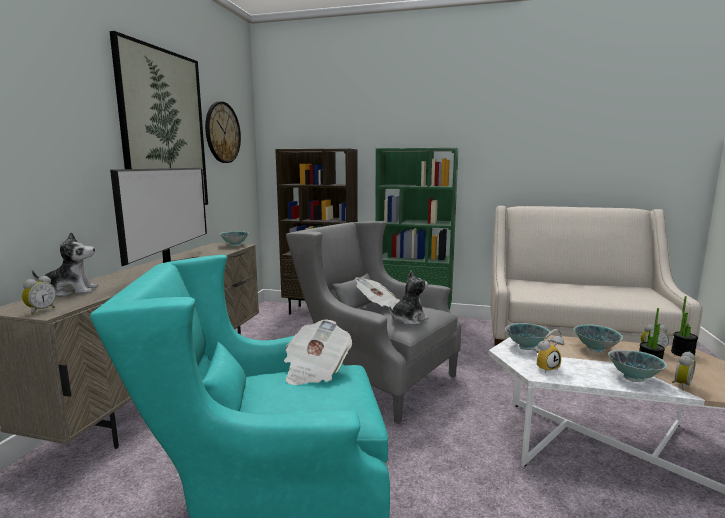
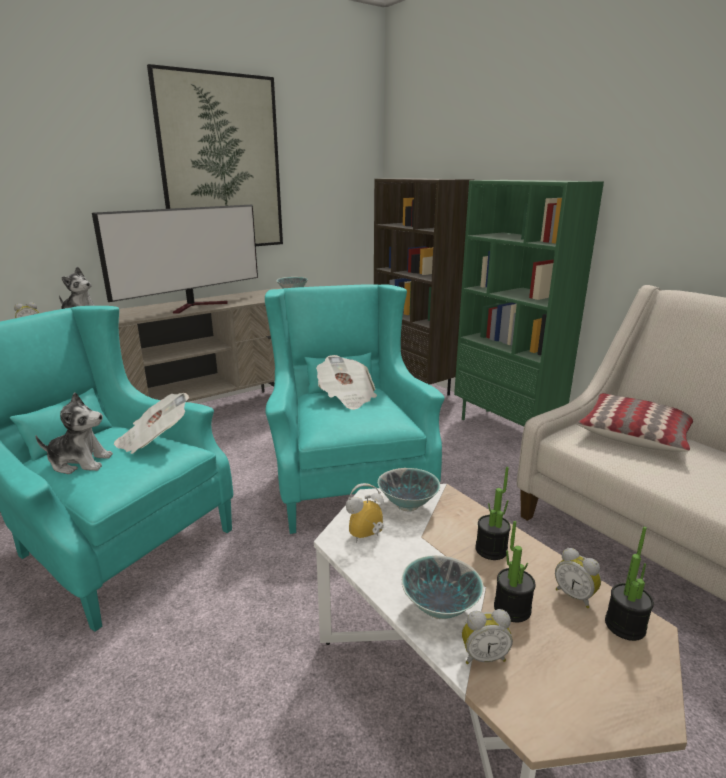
camera: 40 degrees right, 10 degrees up
(222, 132) = (317, 159): wall clock -> none
(374, 378) = (347, 478): grey armchair -> turquoise armchair
(408, 320) = (339, 421): plush toy -> plush toy (80, 462)
(539, 286) = (635, 433): none -> pillow
(545, 367) = (367, 538): alarm clock -> alarm clock turned 135 degrees clockwise
(595, 349) = (491, 550): bowl -> potted plant

